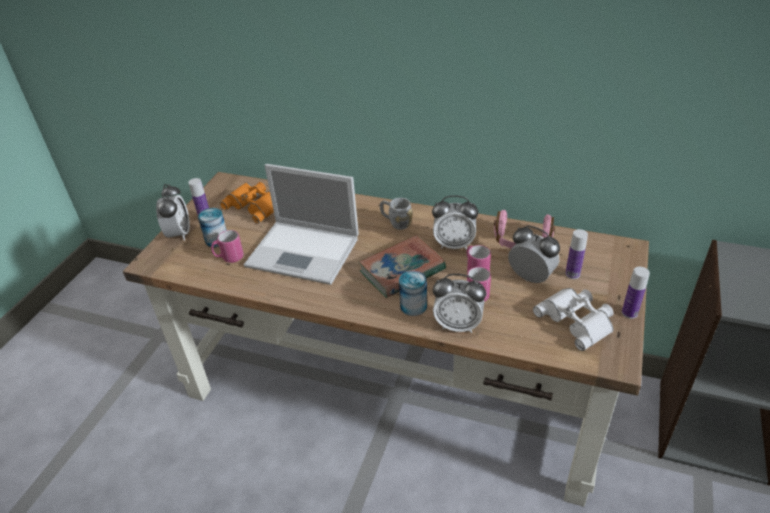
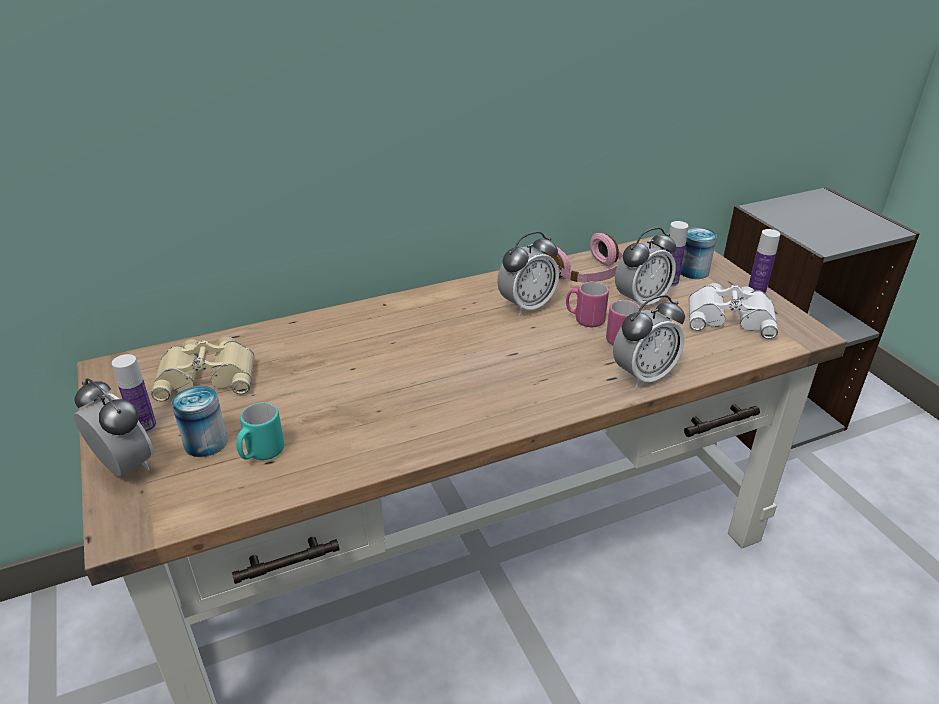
camera: 45 degrees left, 5 degrees down
(229, 258) = (261, 454): pink mug -> turquoise mug
(256, 205) = (208, 374): orange binoculars -> beige binoculars
(305, 252) = (365, 394): laptop -> none
(396, 222) = (432, 313): grey mug -> none
(402, 270) = (511, 355): book -> none
(413, 306) = (575, 382): can -> can (693, 271)
(530, 277) = (641, 301): alarm clock -> alarm clock turned 150 degrees clockwise

